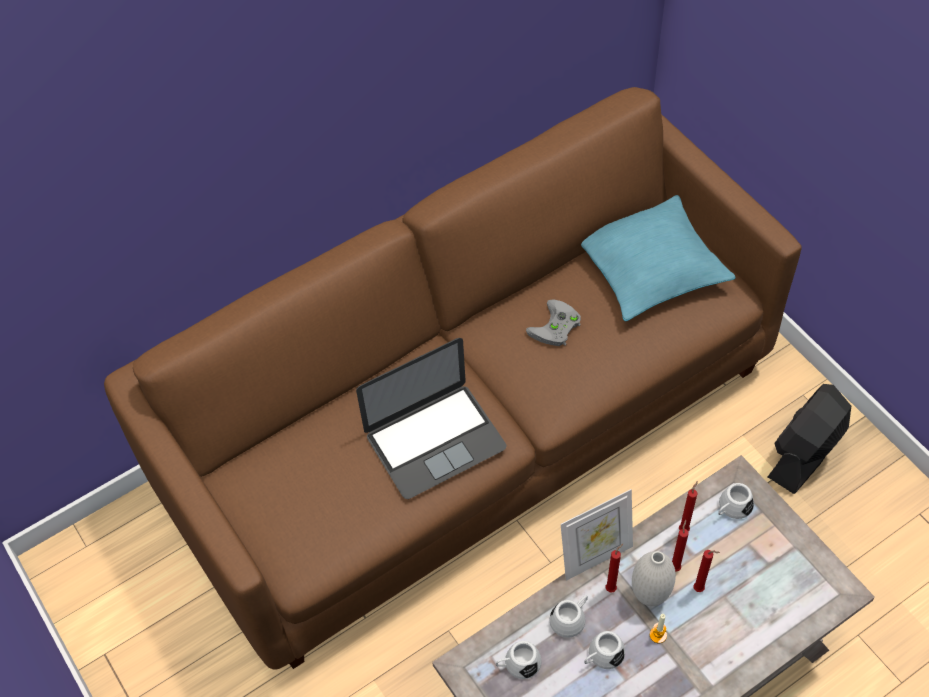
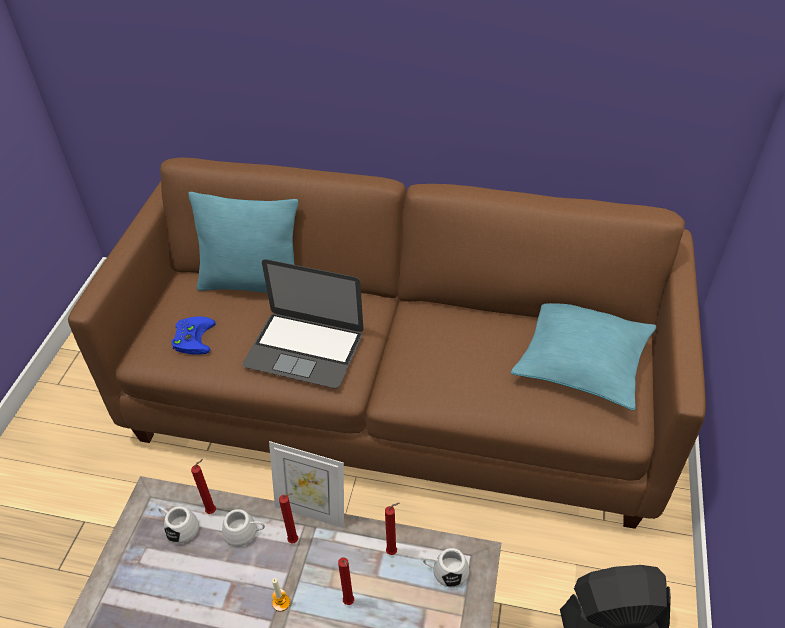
camera: 45 degrees right, 10 degrees down
(306, 424) = (253, 284): none -> turquoise pillow
(324, 516) = (192, 337): none -> blue game controller
(555, 328) = (464, 346): grey game controller -> none
(602, 656) = (230, 577): white mug -> none
(649, 596) = (311, 571): white vase -> none
(675, 566) = (353, 570): red candle -> red candle (213, 510)

